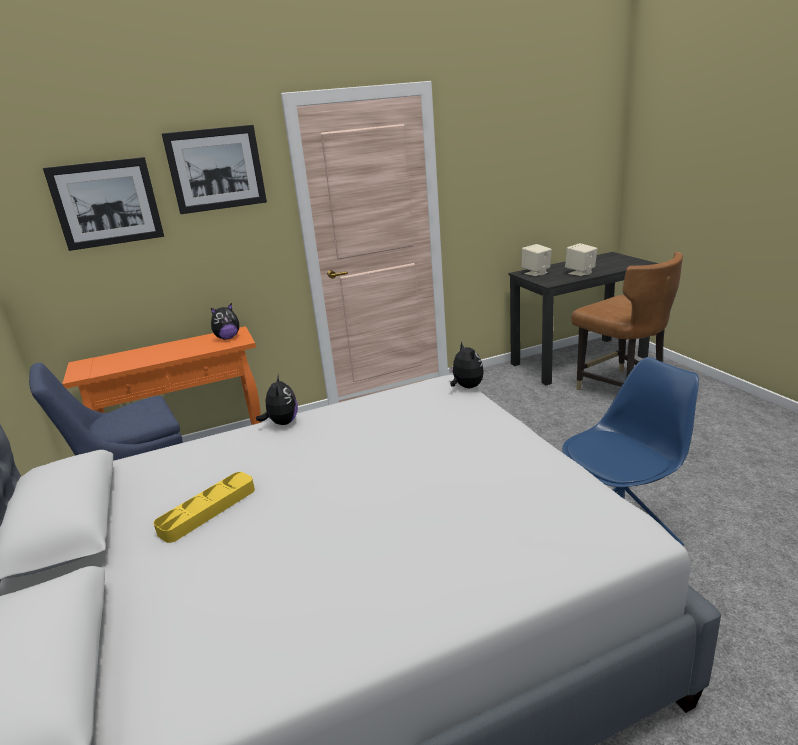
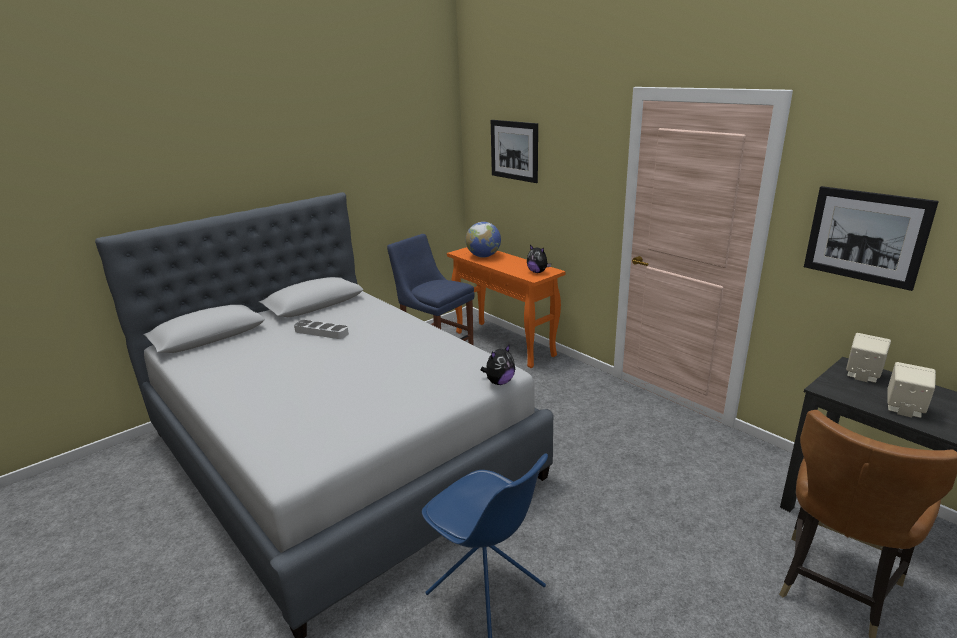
camera: 70 degrees right, 0 degrees up
(124, 361) = (483, 256): none -> globe
(208, 510) = (321, 332): yellow tray -> grey tray
(216, 169) = (576, 142): picture -> picture (865, 236)
(282, 423) = (420, 326): plush toy -> none

